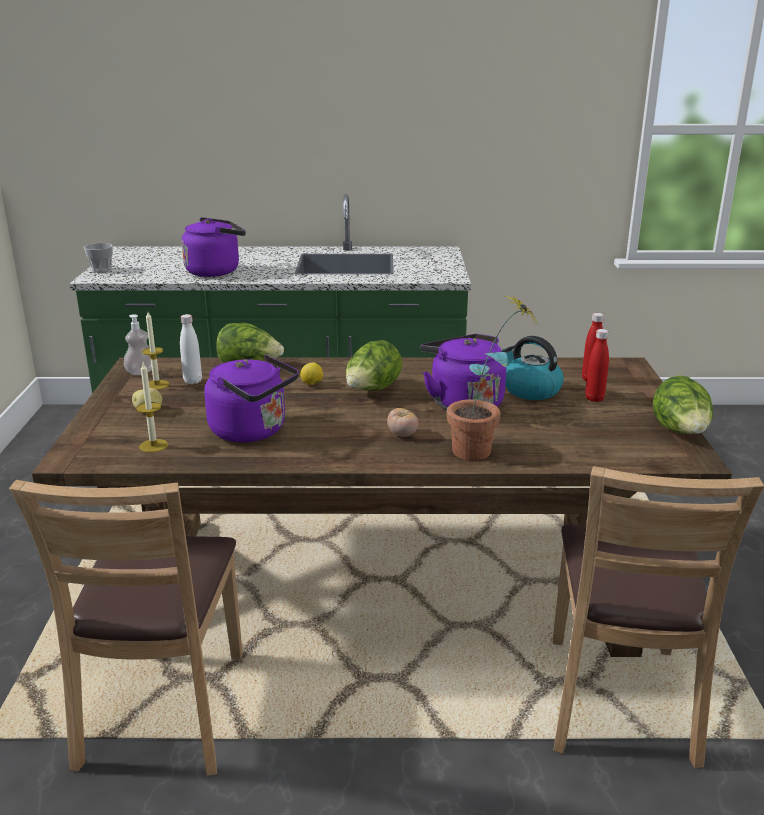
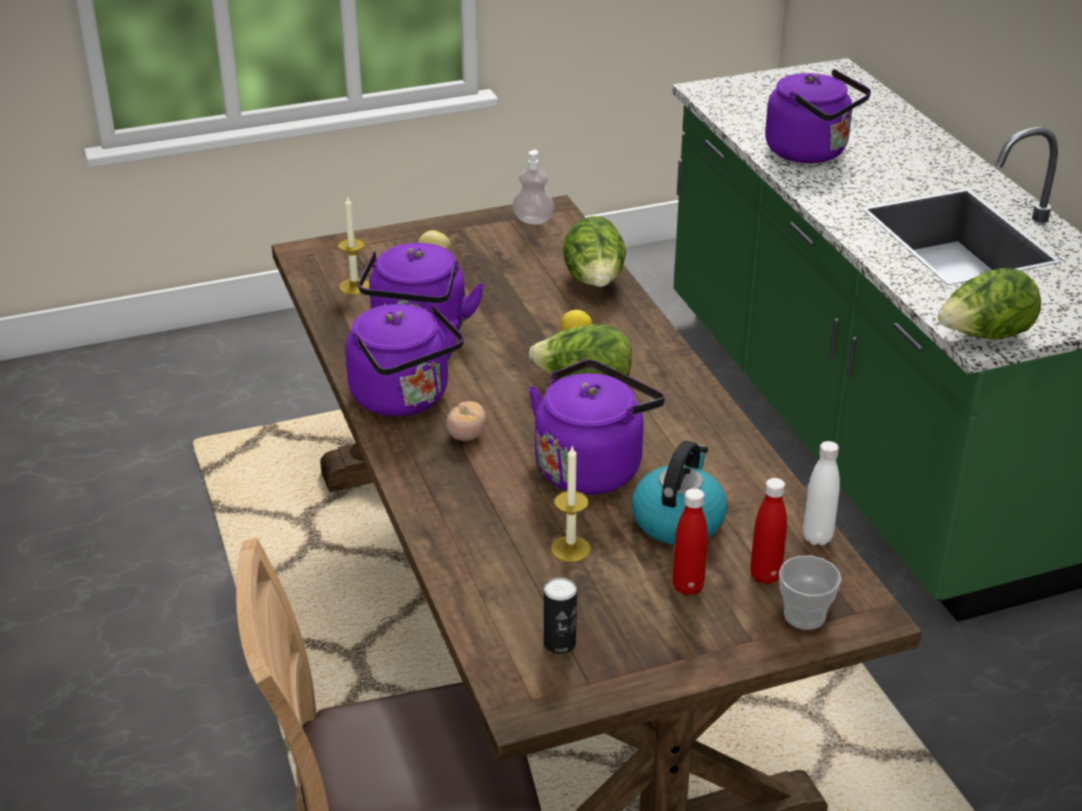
camera: 70 degrees right, 10 degrees up
(101, 270) = (739, 84): cup -> cup (804, 615)
(157, 385) = (503, 241): candle -> candle (570, 549)
(164, 710) = (259, 529): brown chair -> none
(193, 381) = (529, 258): white bottle -> white bottle (817, 537)
(338, 448) = (404, 399): none -> purple kettle
(484, 451) = (452, 507): potted plant -> none
(638, 440) = (559, 643): none -> can
(680, 433) = (610, 687): lettuce -> lettuce (984, 337)

